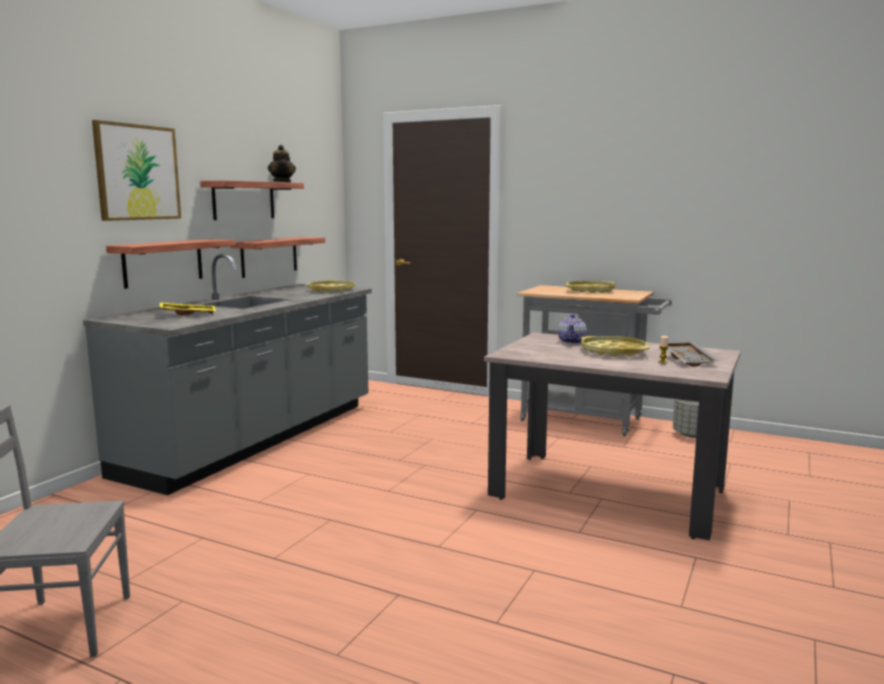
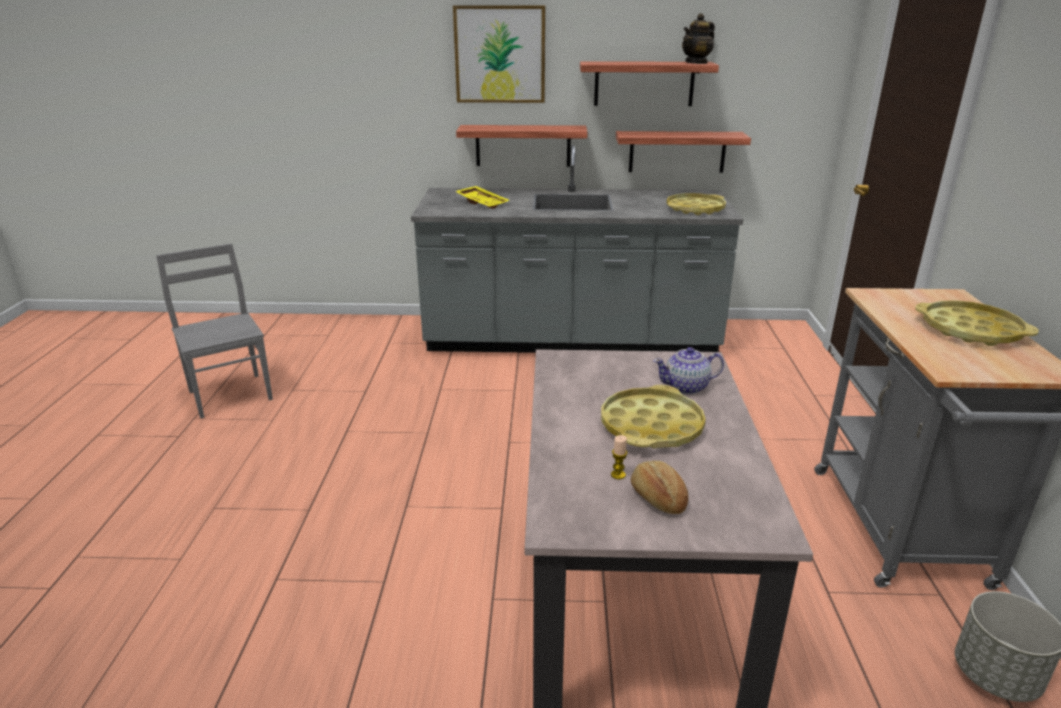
camera: 65 degrees right, 15 degrees up
(689, 360) = (657, 499): grey tray -> bread

